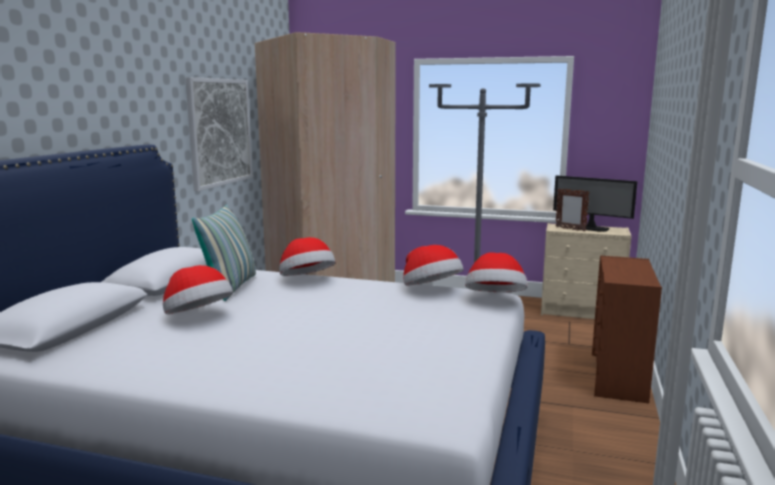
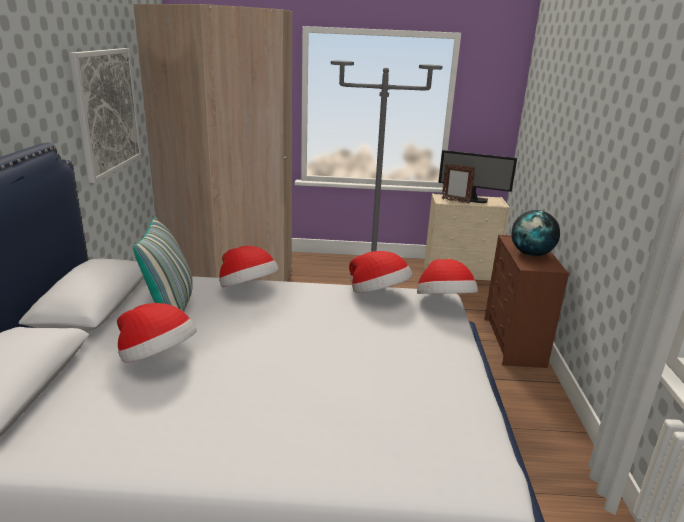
camera: 15 degrees left, 10 degrees up
(627, 271) = (531, 254): none -> globe

